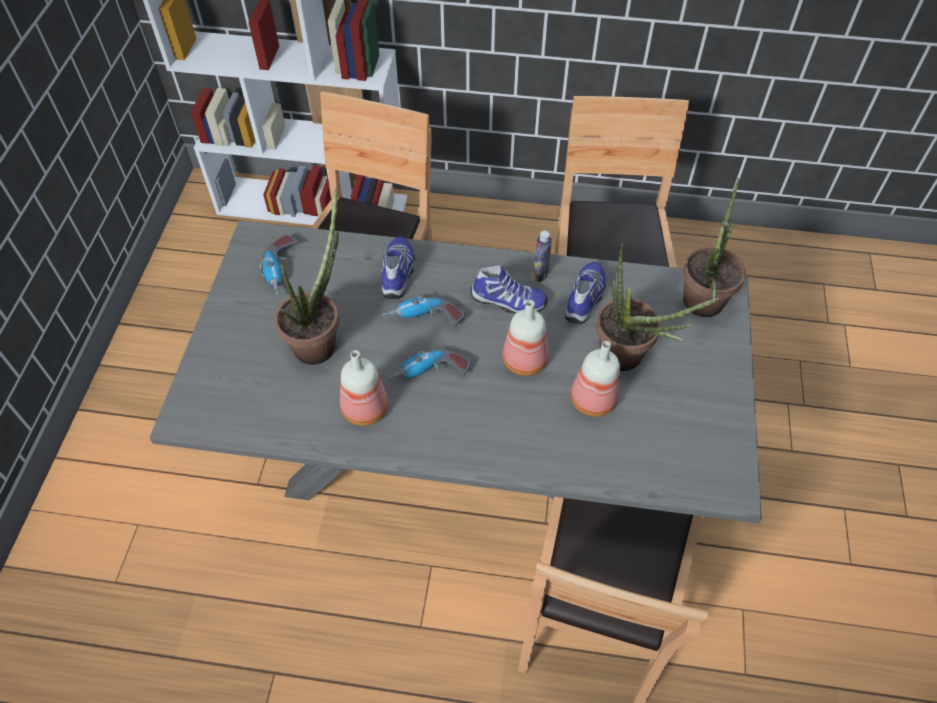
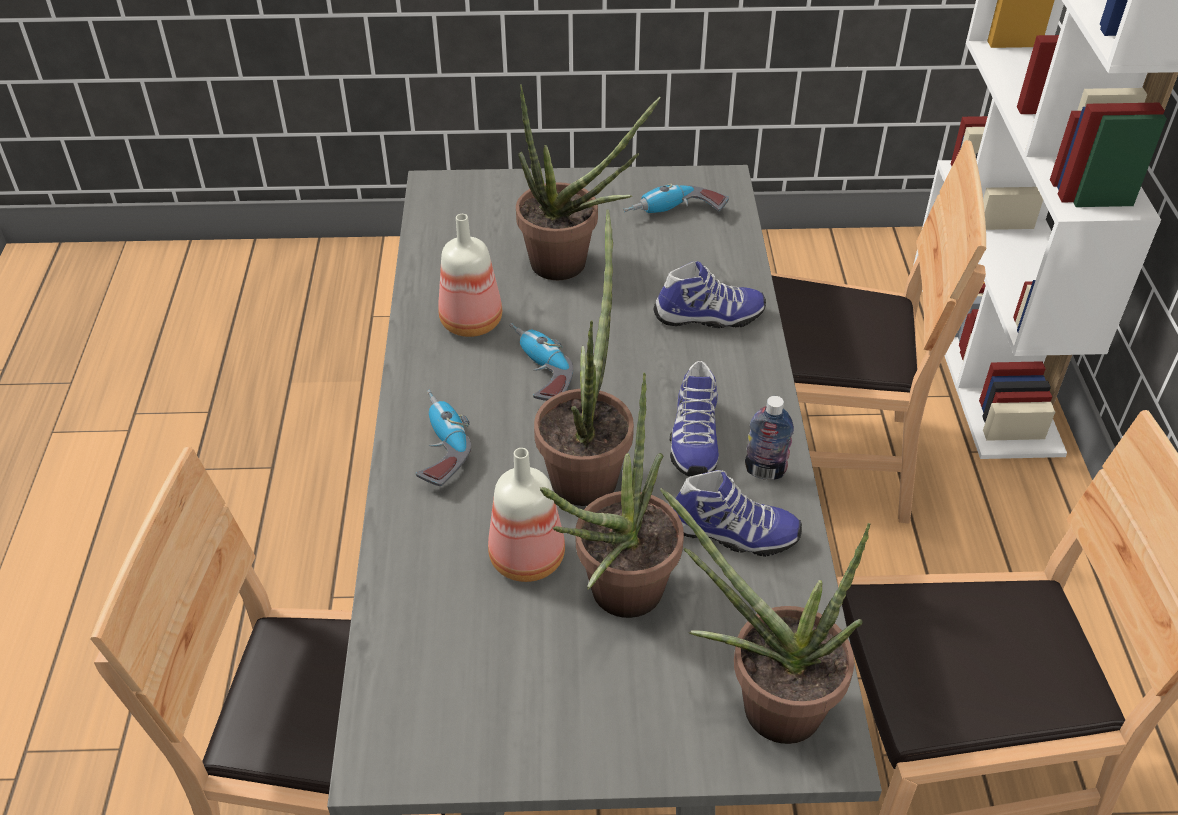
camera: 80 degrees right, 10 degrees down
(424, 320) = (631, 353): power drill -> power drill (438, 447)
(524, 359) = (587, 469): bottle -> potted plant

